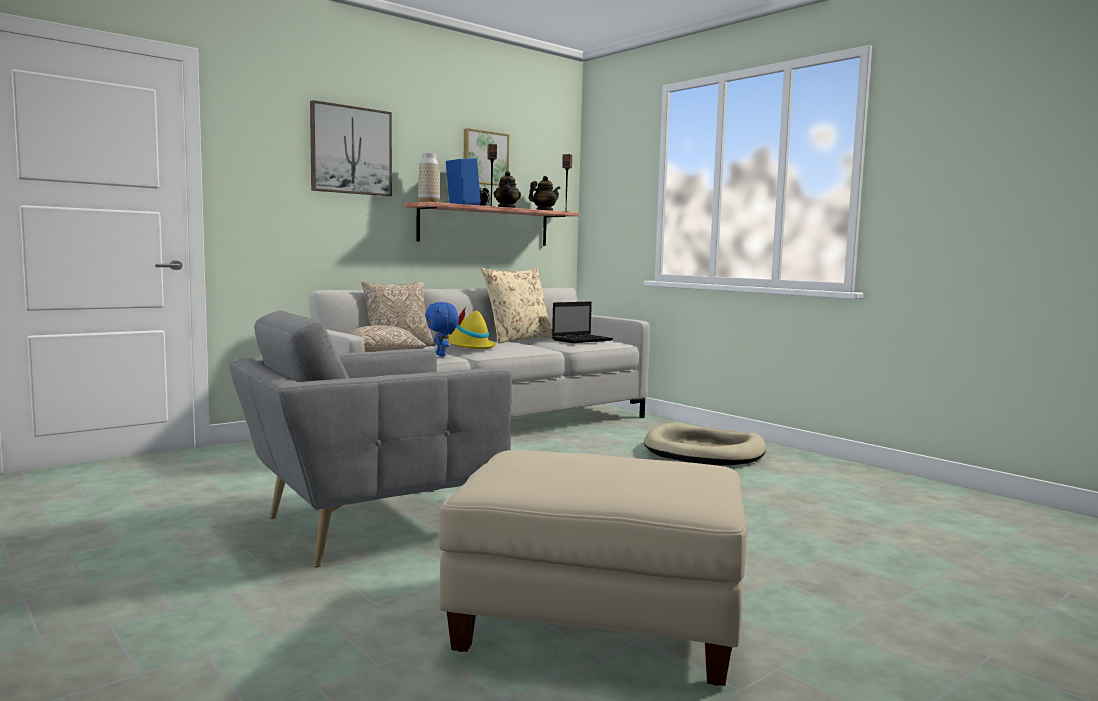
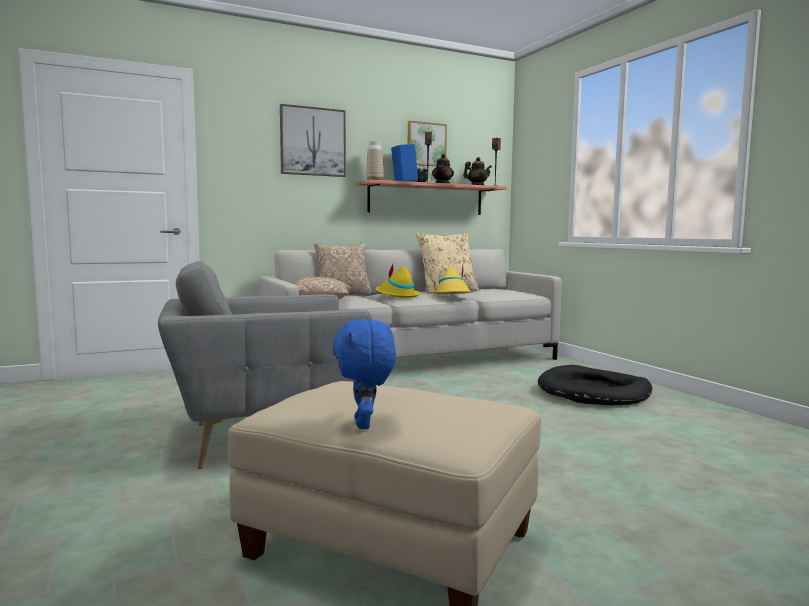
camera: 15 degrees right, 0 degrees up
(442, 355) = (369, 302): blue plush toy -> blue plush toy (365, 424)
(533, 346) = (452, 296): none -> yellow hat
(582, 340) = (501, 292): laptop -> none
(704, 451) = (594, 391): beige dog bed -> black dog bed

